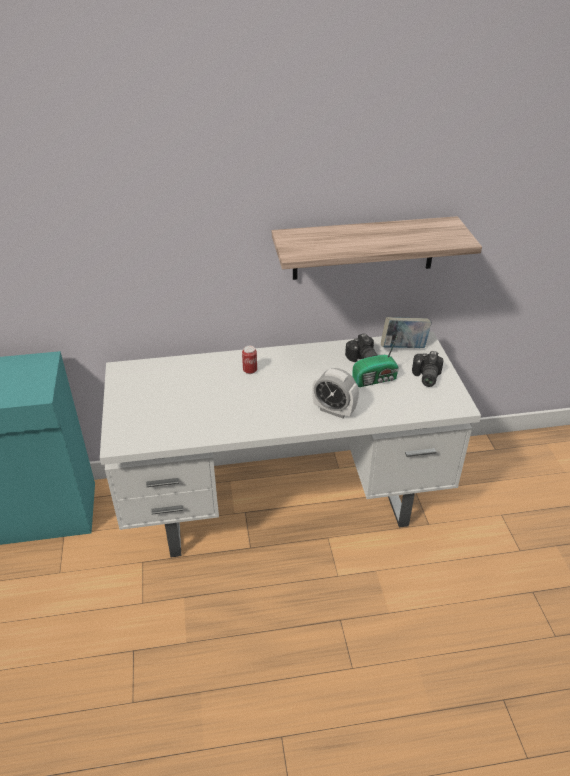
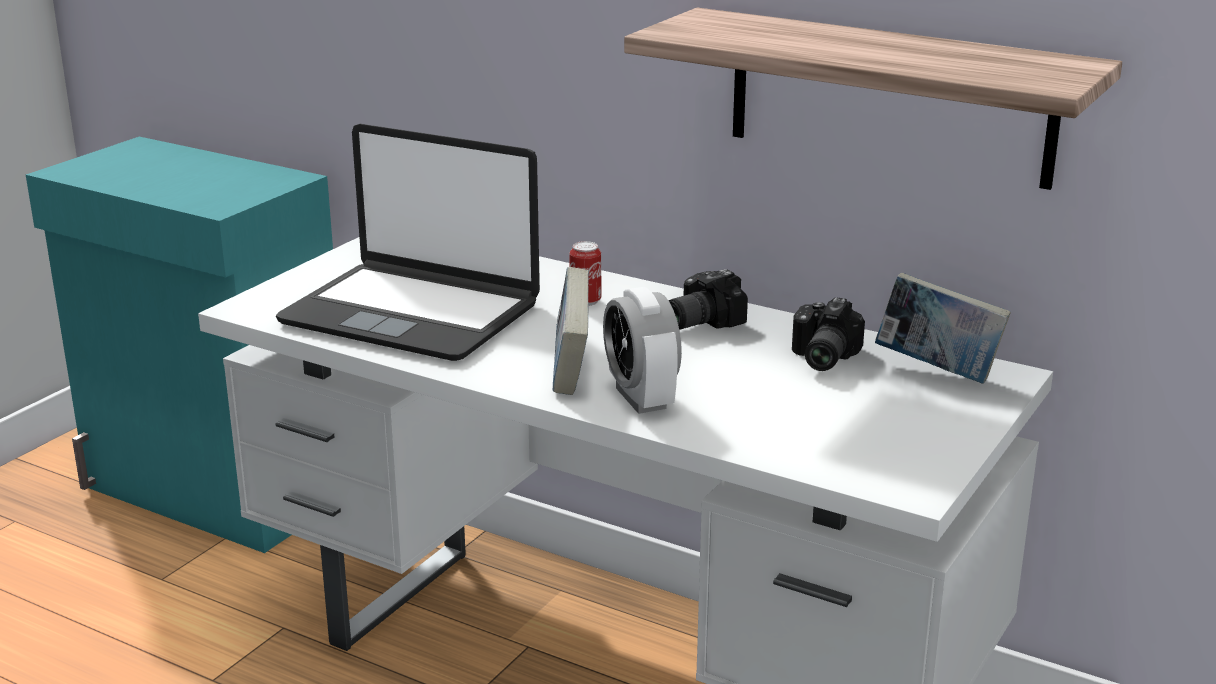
camera: 40 degrees right, 15 degrees down
(193, 410) = (412, 313): none -> laptop
(295, 411) = (571, 373): none -> book
(376, 379) = (797, 390): radio -> none
(425, 377) = (910, 423): camera -> camera (697, 321)

